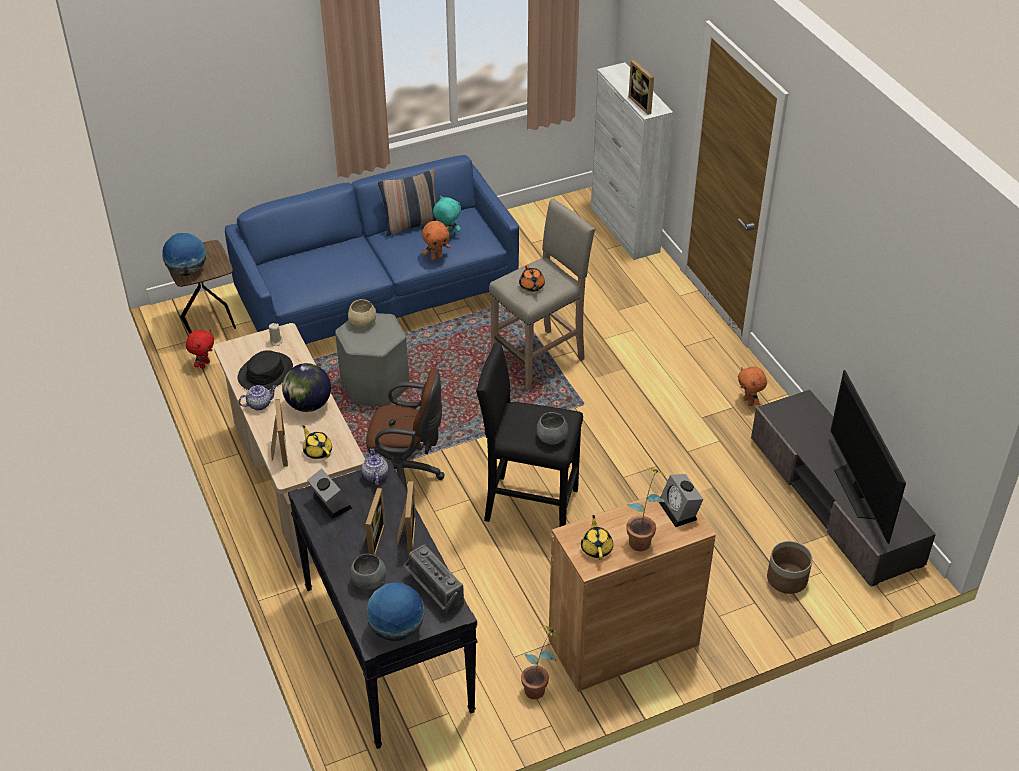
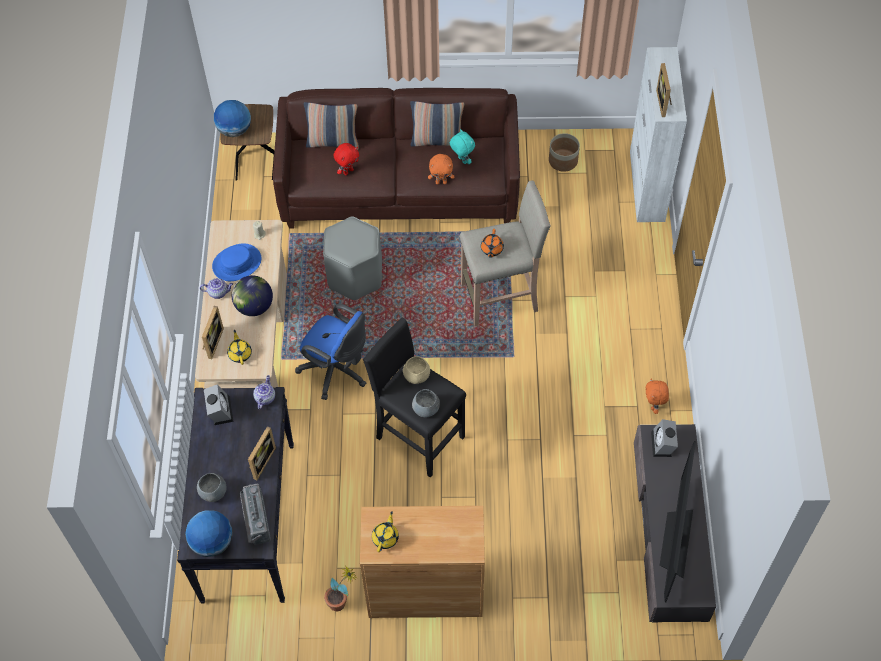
camera: 25 degrees right, 15 degrees up
(204, 364) = (234, 207): red plush toy -> red plush toy (348, 171)
(265, 373) = (237, 263): black hat -> blue hat
(302, 254) = (333, 142): none -> pillow
(363, 323) = (349, 229): beige bowl -> beige bowl (417, 376)
(371, 541) = (233, 457): picture frame -> none
(378, 298) = (400, 188): blue sofa -> brown sofa
(405, 475) = (337, 371): brown office chair -> blue office chair
(643, 538) = (426, 543): potted plant -> none
(680, 511) = (469, 529): alarm clock -> alarm clock (663, 445)
(786, 579) = (586, 586): planter -> planter (563, 160)

